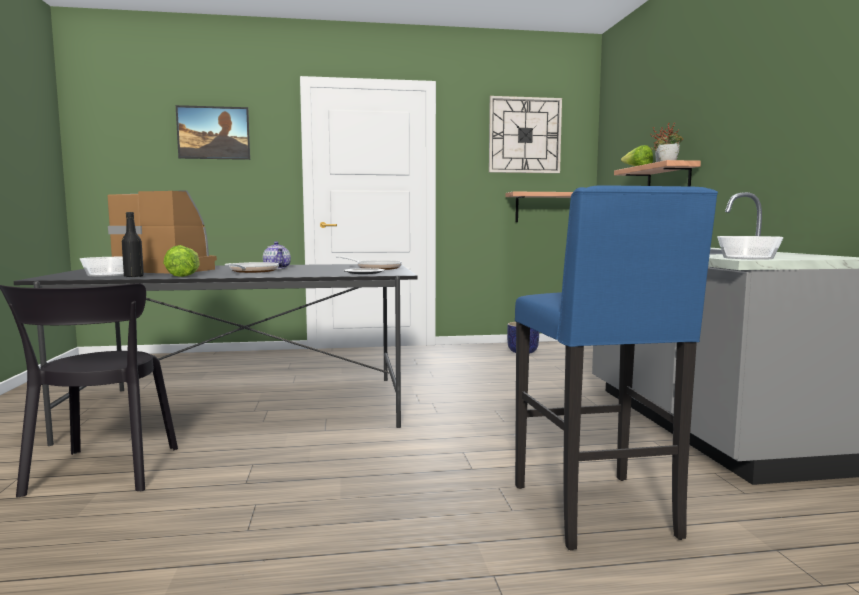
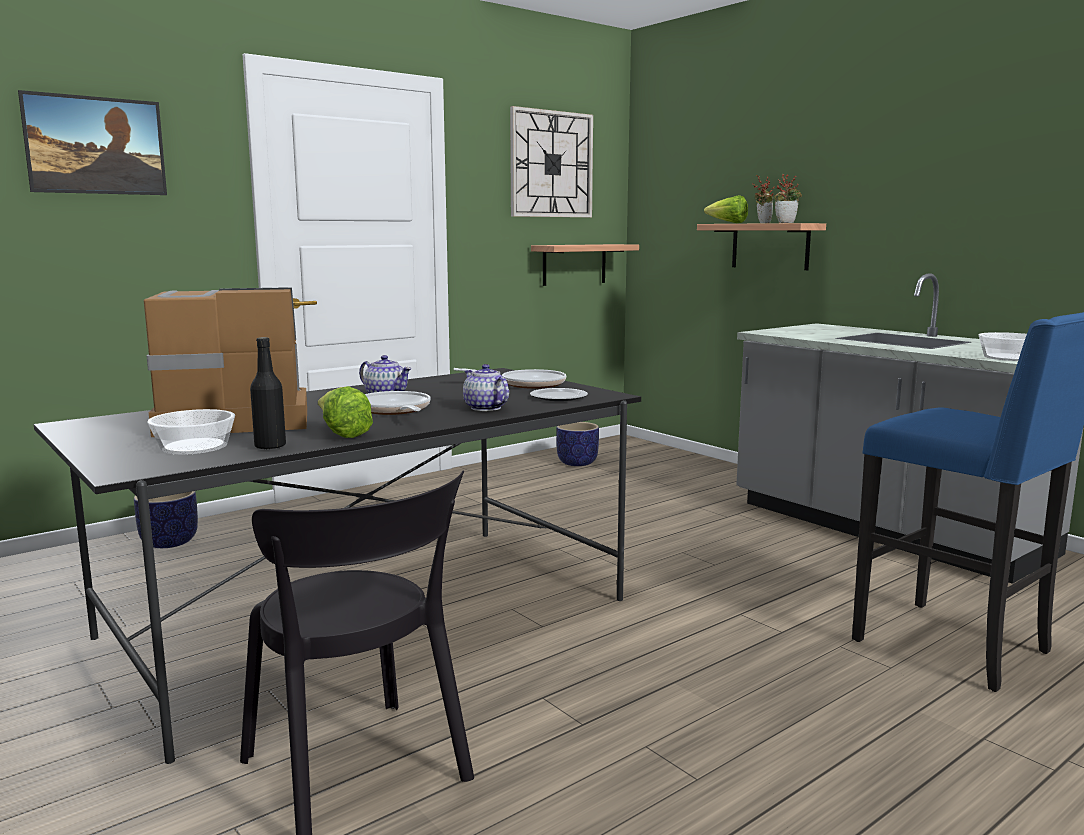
camera: 30 degrees left, 5 degrees up
(227, 358) = (169, 542): none -> planter
(301, 273) = (485, 408): none -> teapot

